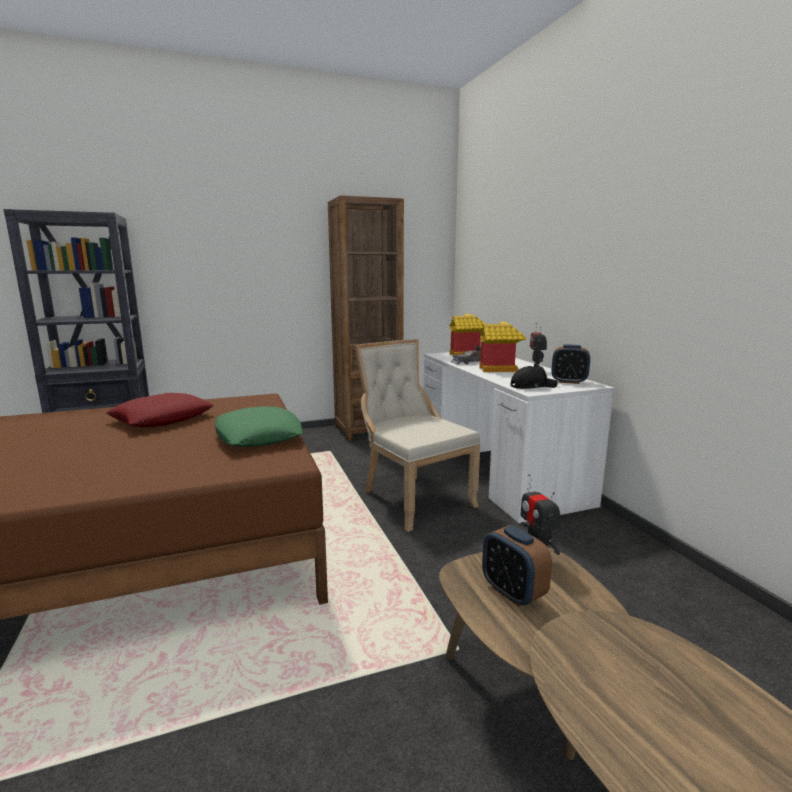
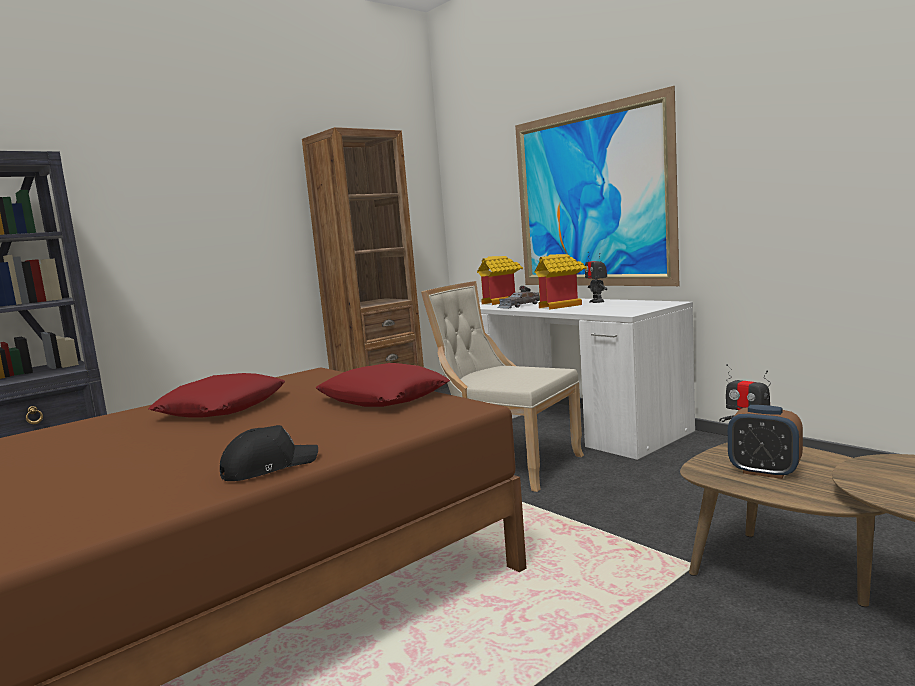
camera: 20 degrees left, 5 degrees down
(258, 436) = (383, 397): green pillow -> red pillow
(532, 386) = (620, 310): black cap -> black cap (268, 467)
(550, 273) = (590, 198): none -> picture
(569, 381) = (645, 303): alarm clock -> none

